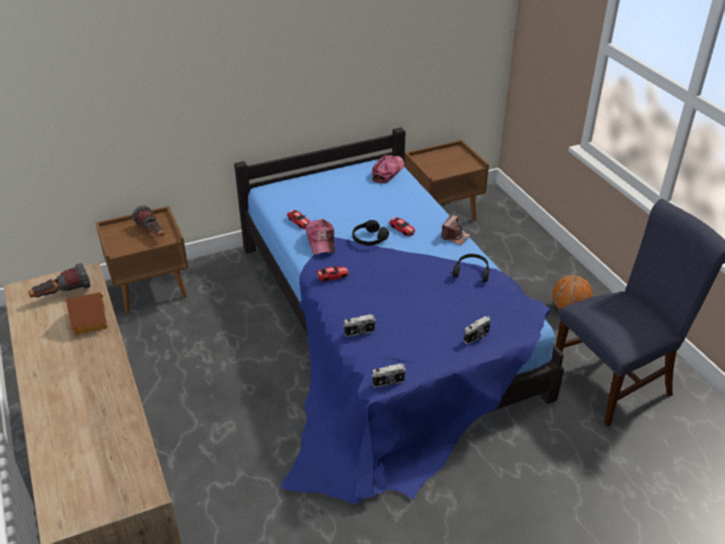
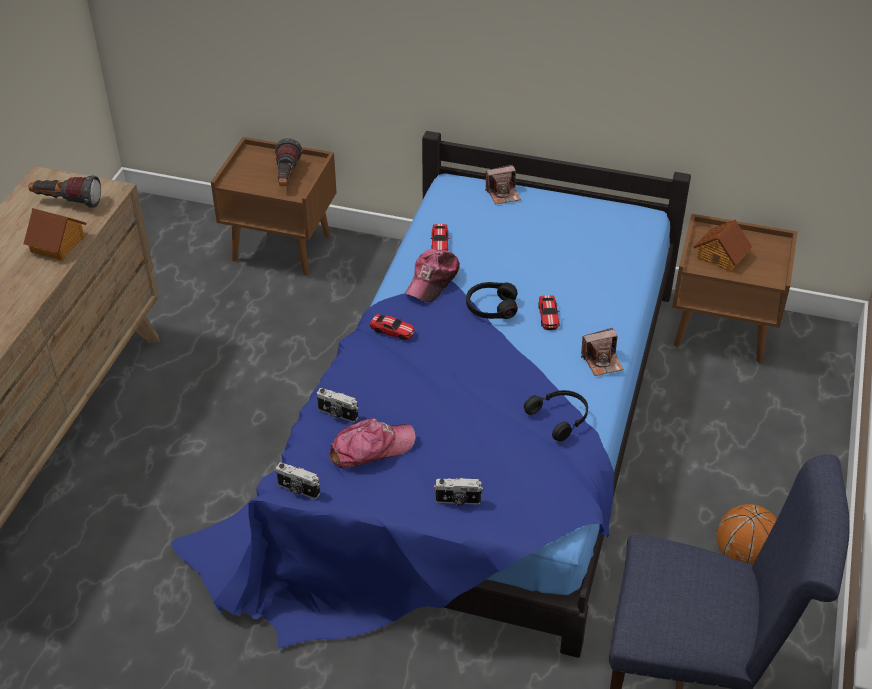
camera: 40 degrees right, 5 degrees up
(302, 183) = (503, 194): none -> camera
(388, 172) = (626, 230): cap -> cap (371, 448)
(440, 166) = (721, 256): none -> toy house

